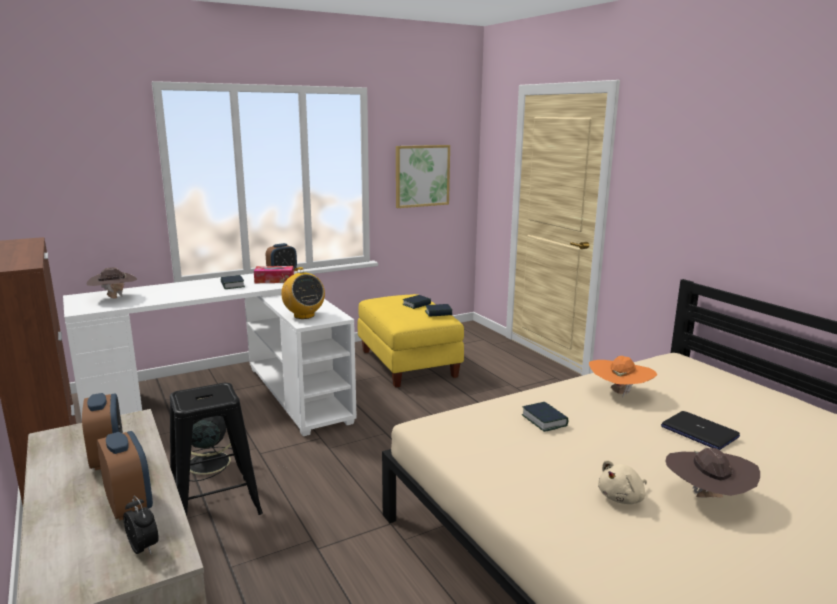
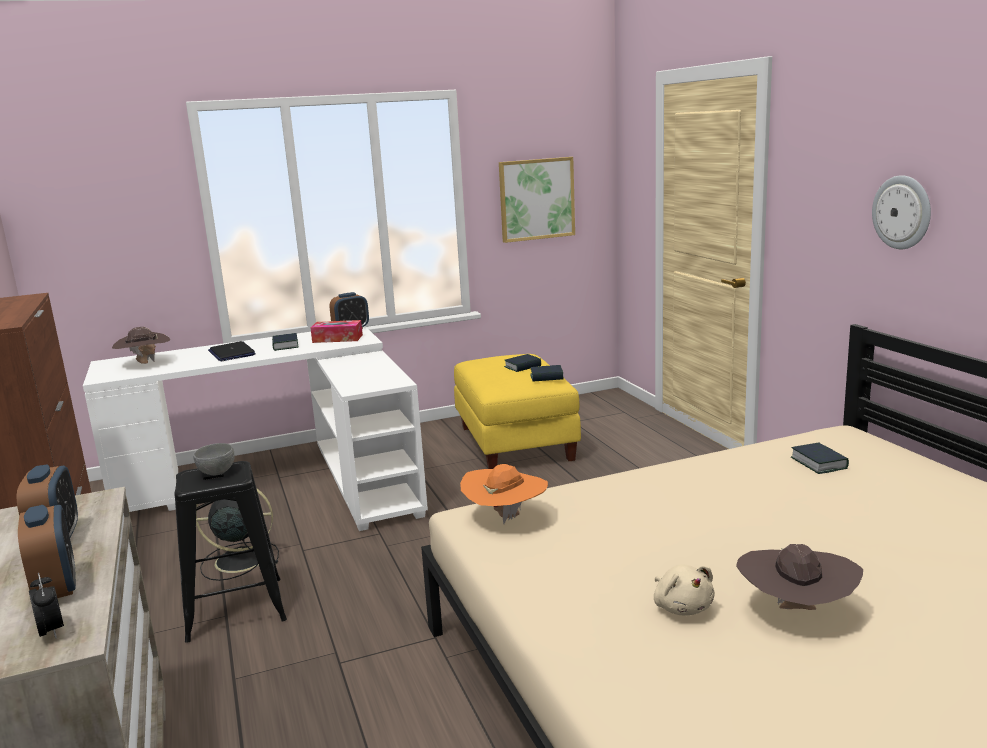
camera: 10 degrees right, 0 degrees up
(206, 393) = (217, 472): none -> grey bowl
(304, 315) = (357, 381): radio -> none
(544, 420) = (621, 510): book -> book (818, 463)
(619, 393) = (739, 477): orange hat -> orange hat (506, 517)
(622, 498) = (682, 607): beige plush toy -> beige plush toy turned 90 degrees counterclockwise
(698, 432) = (826, 528): laptop -> laptop (231, 353)
(724, 199) = (902, 212): none -> wall clock

